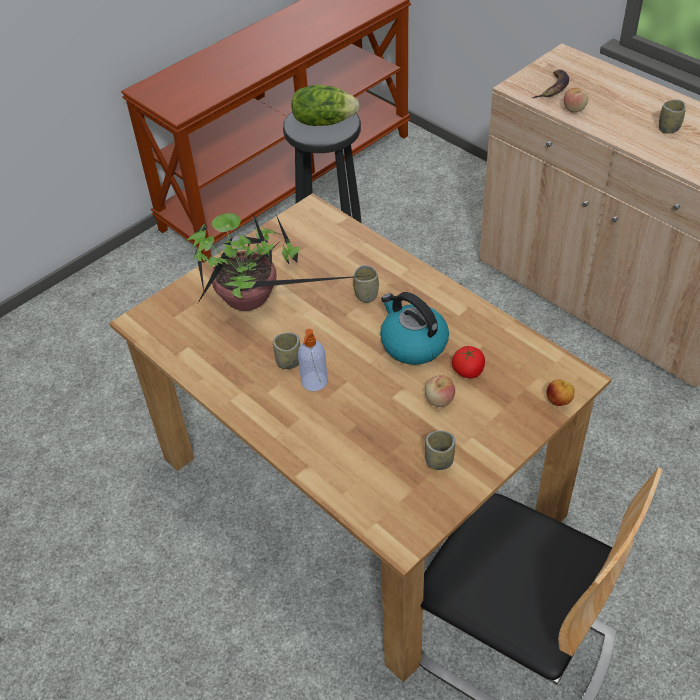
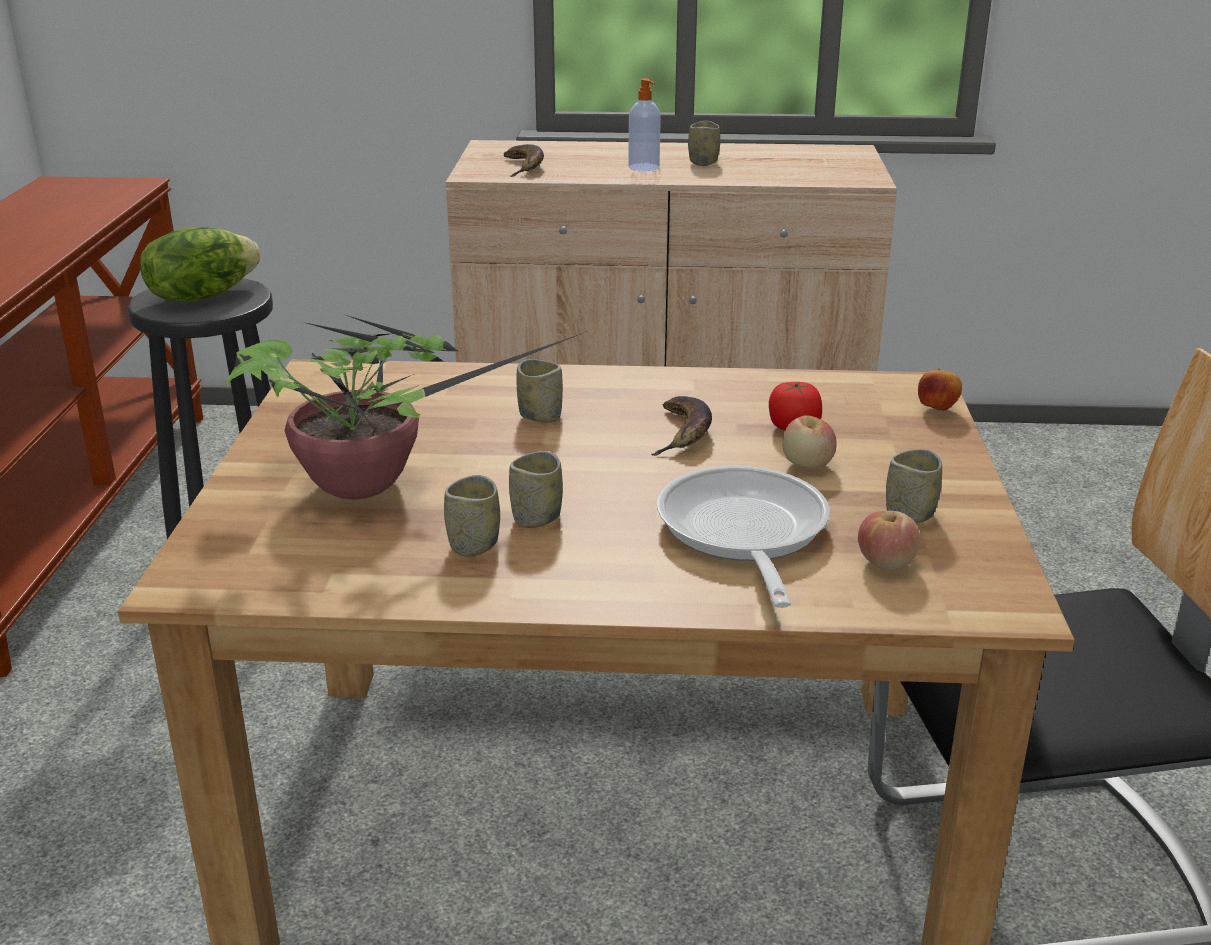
camera: 45 degrees left, 20 degrees down
(249, 363) = (473, 545): none -> cup
(314, 382) = (611, 521): soap dispenser -> soap dispenser (644, 167)
(354, 425) = (743, 534): none -> frying pan
(412, 344) = (682, 433): kettle -> banana
(574, 109) = (575, 173): apple -> apple (885, 563)

